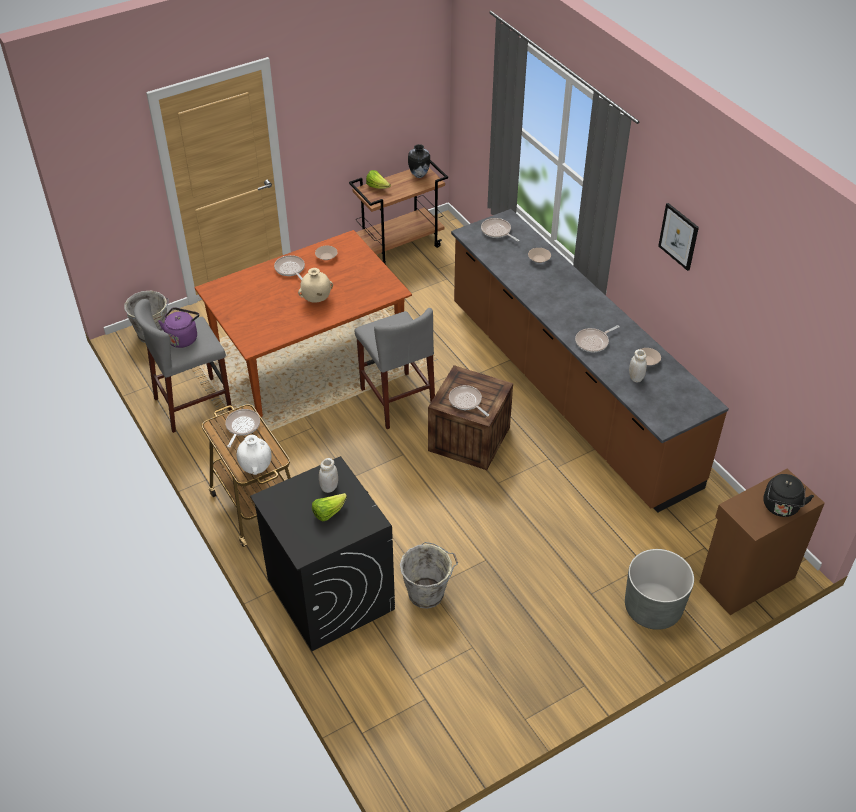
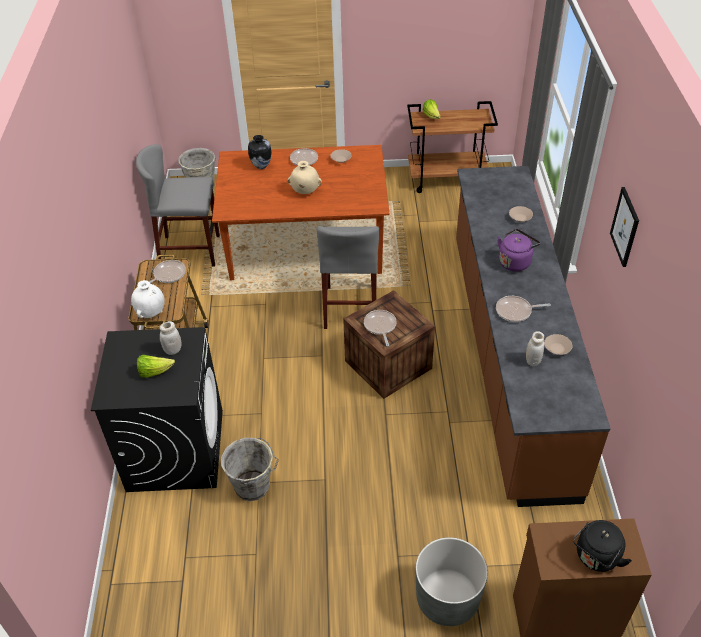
camera: 30 degrees right, 0 degrees up
(183, 338) = (181, 188): purple kettle -> purple kettle (515, 261)
(418, 175) = (475, 116): vase -> vase (261, 166)
(497, 231) = (499, 182): frying pan -> none

